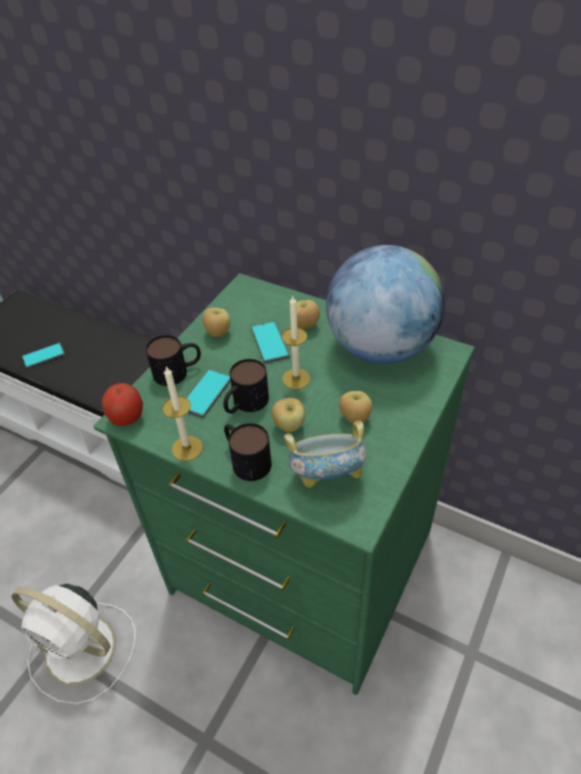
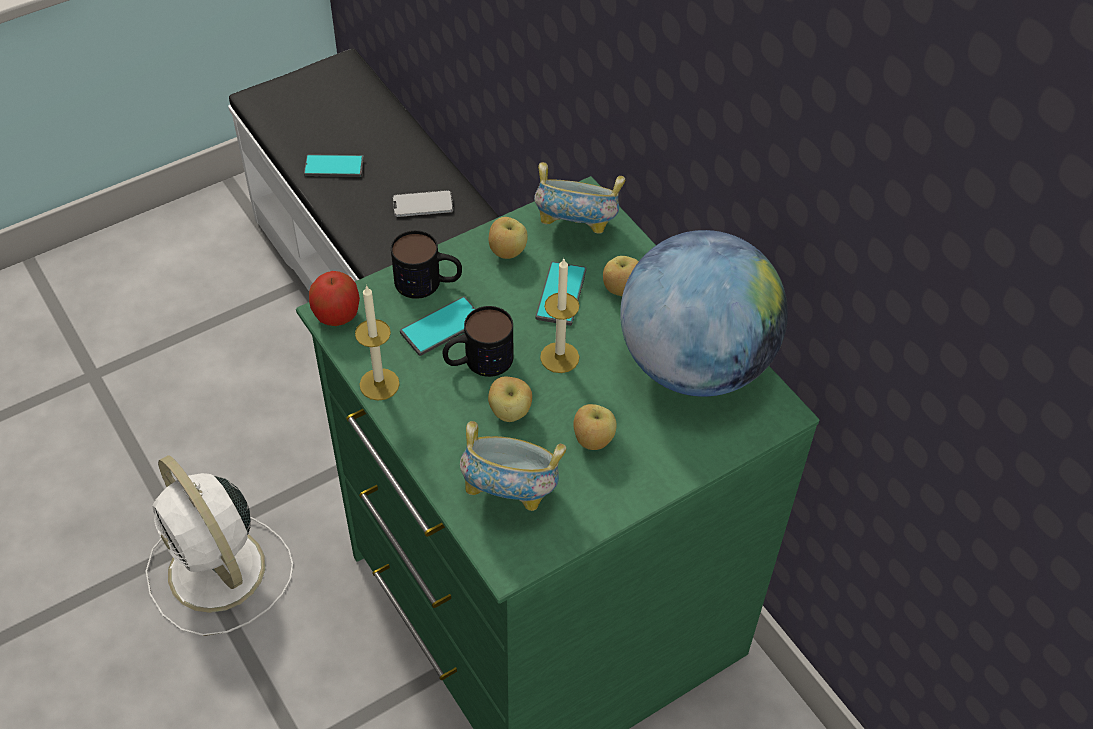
camera: 25 degrees right, 5 degrees up
(114, 355) = (423, 205): none -> phone
(245, 459) = (434, 428): mug -> none
(251, 303) = (576, 228): none -> bowl

